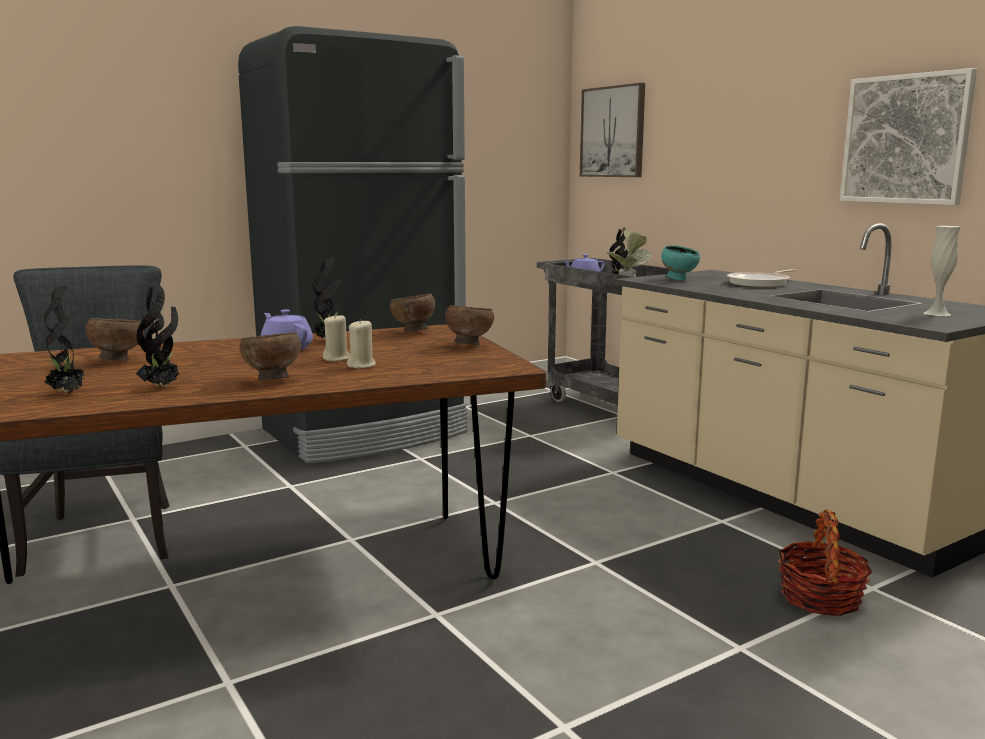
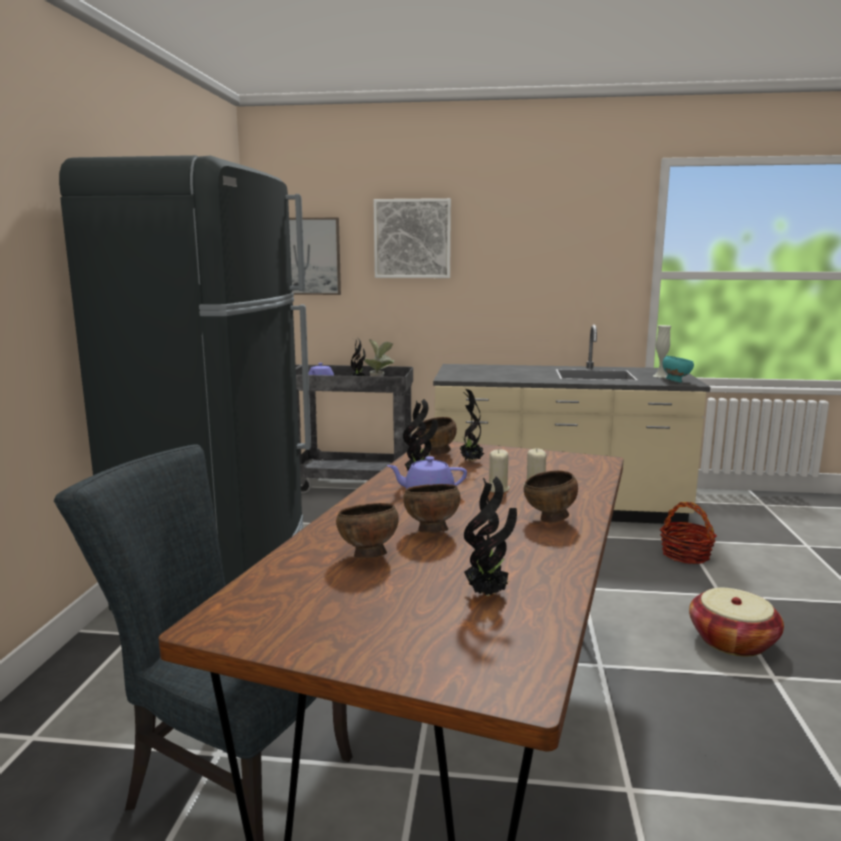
camera: 50 degrees left, 0 degrees up
(163, 386) = (517, 555): potted plant -> potted plant (470, 461)
(468, 345) = (512, 453): brown bowl -> brown bowl (430, 531)
(616, 680) = (732, 641): none -> basket
(679, 279) = (468, 375): turquoise bowl -> turquoise bowl (675, 382)
(760, 283) = (516, 370): frying pan -> none
(905, 139) = (572, 270): picture -> picture (412, 239)

